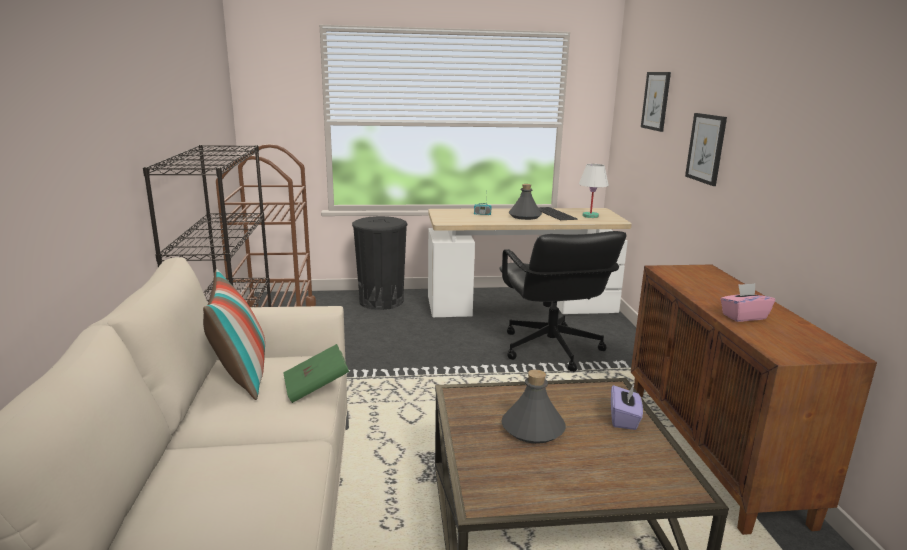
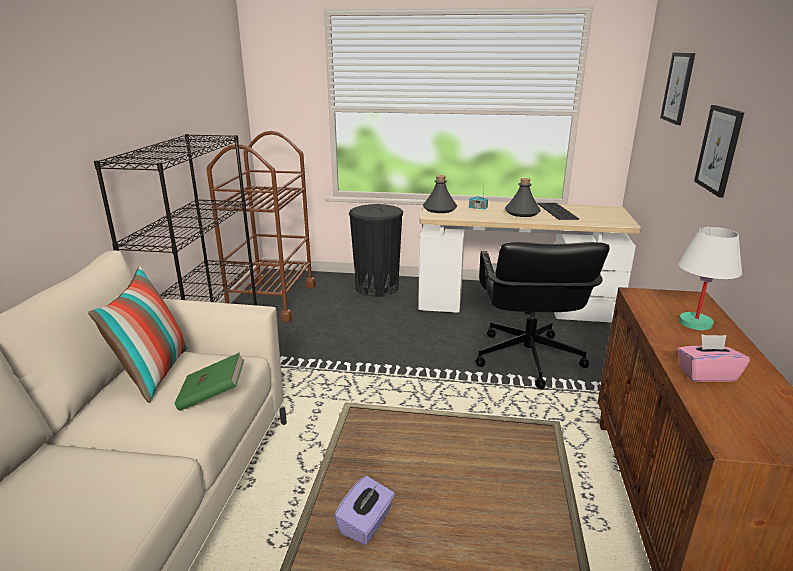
camera: 15 degrees right, 5 degrees up
(532, 429) = (418, 474): grey bottle -> grey bottle (439, 209)
(590, 216) = (597, 216): white table lamp -> white table lamp (696, 323)
(624, 419) = (530, 478): purple tissue box -> purple tissue box (366, 524)

